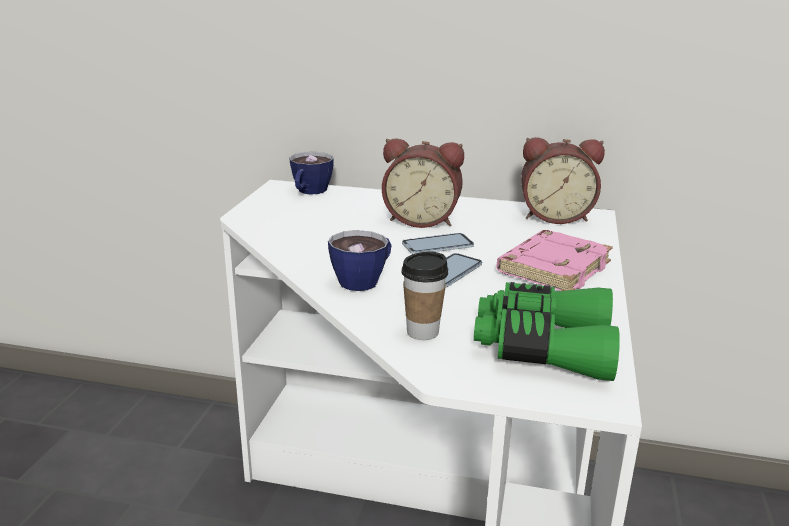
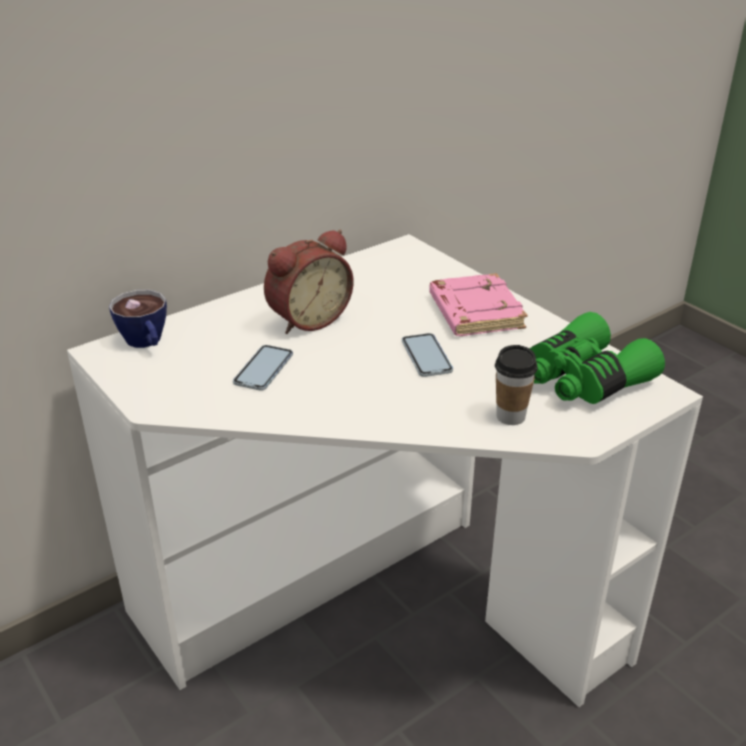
camera: 50 degrees left, 10 degrees up
(365, 280) = (390, 401): cup -> none
(437, 246) = (370, 338): phone -> phone (263, 369)
(555, 216) = (387, 261): alarm clock -> none

